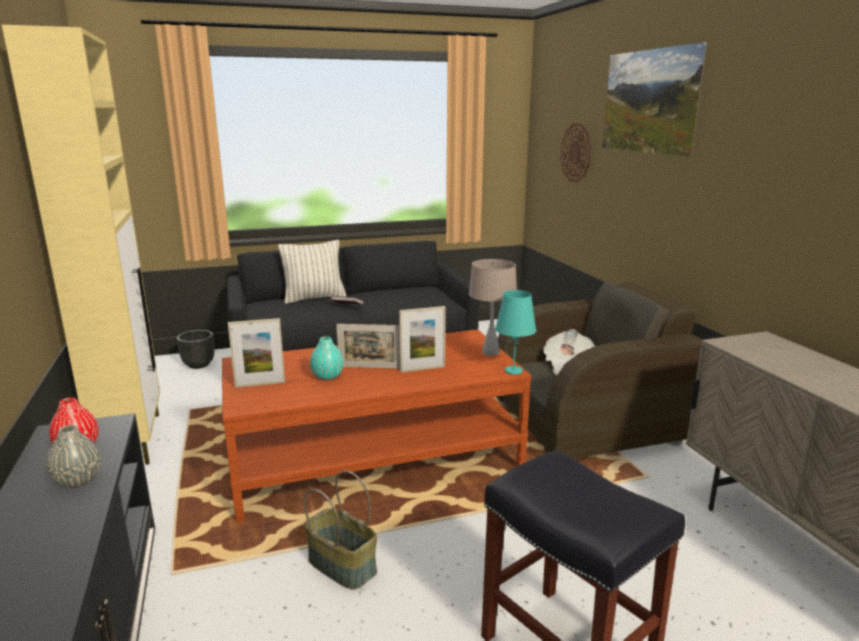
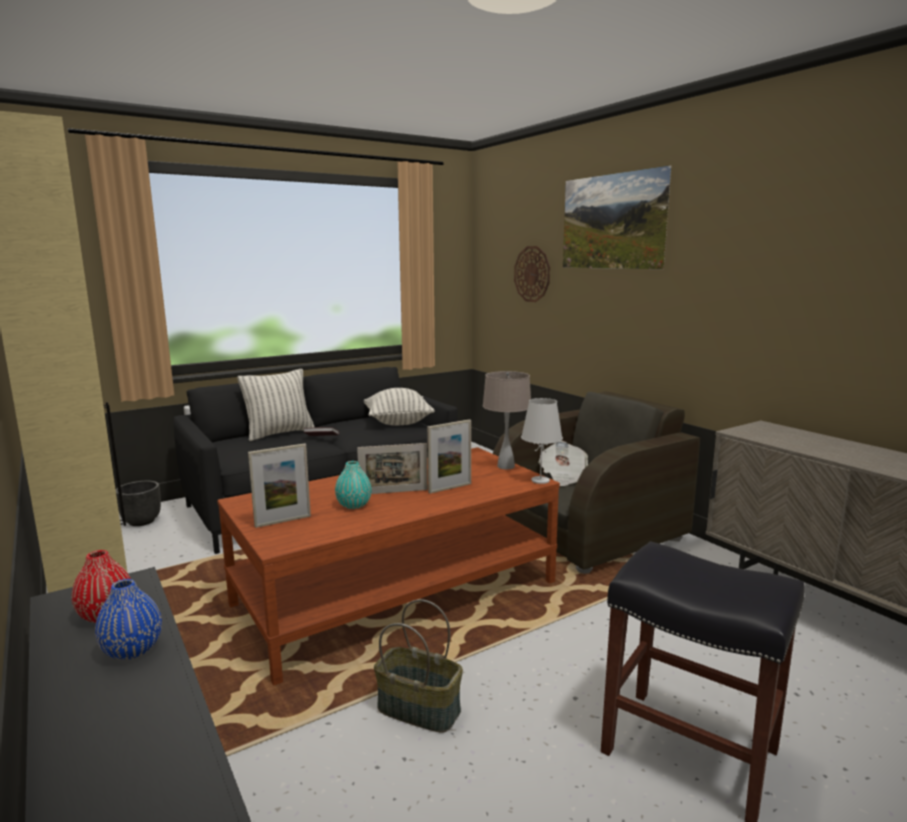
camera: 15 degrees left, 5 degrees down
(78, 480) = (132, 650): grey vase -> blue vase
(425, 296) = (398, 422): none -> pillow
(513, 370) = (540, 480): turquoise table lamp -> white table lamp

